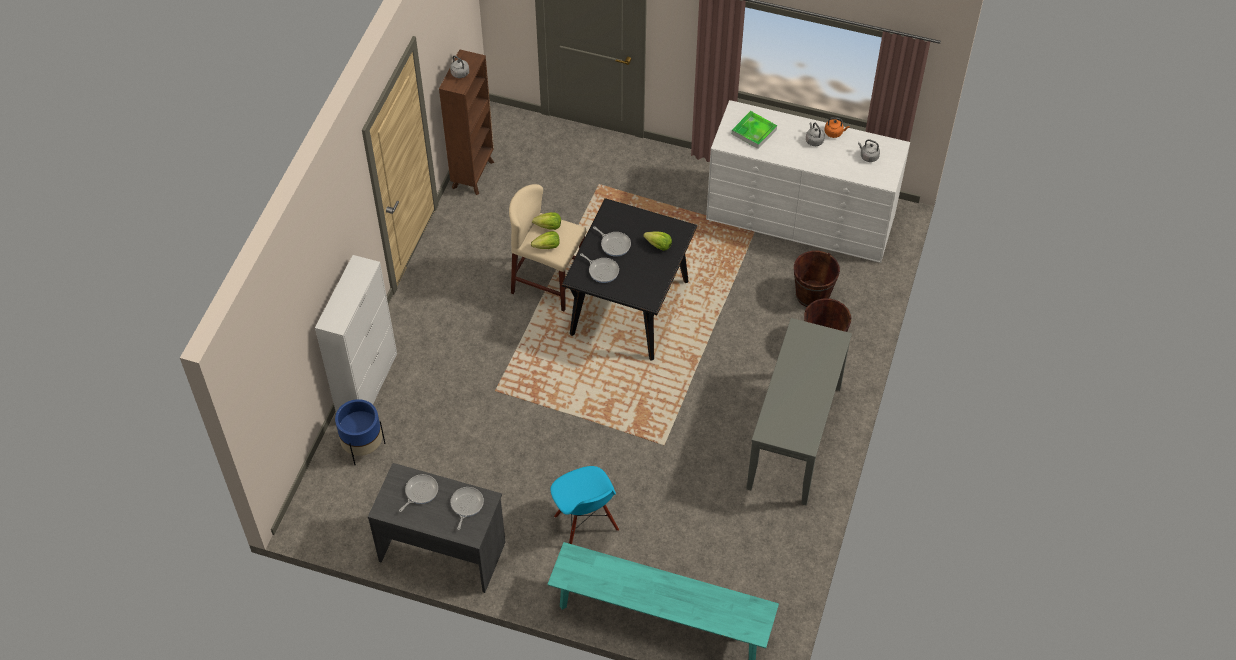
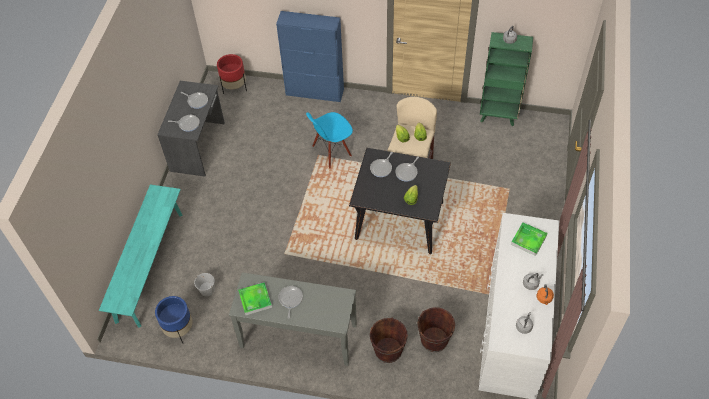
camera: 85 degrees right, 0 degrees up
(326, 495) = (234, 87): none -> red planter
(363, 447) = (269, 98): blue planter -> blue planter (179, 329)
(368, 384) = (315, 92): white cabinet -> blue cabinet
(473, 174) = (498, 117): brown bookcase -> green bookcase
(585, 524) = (219, 216): blue chair -> blue chair (331, 152)
(711, 543) = (206, 289): none -> white bucket
(796, 425) = (255, 299): none -> tray
(799, 387) = (290, 299): none -> frying pan

